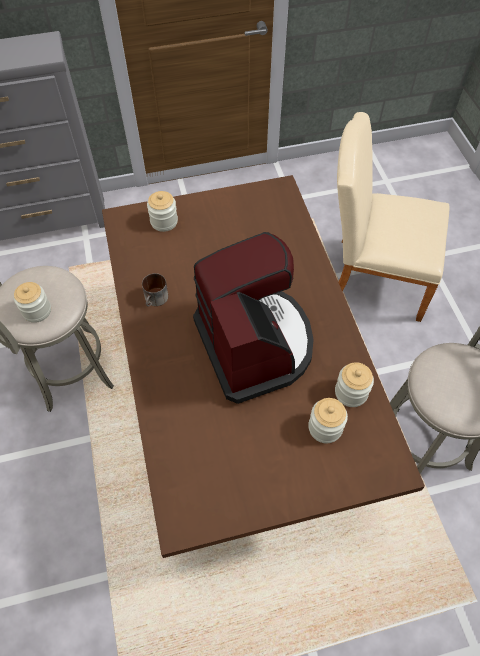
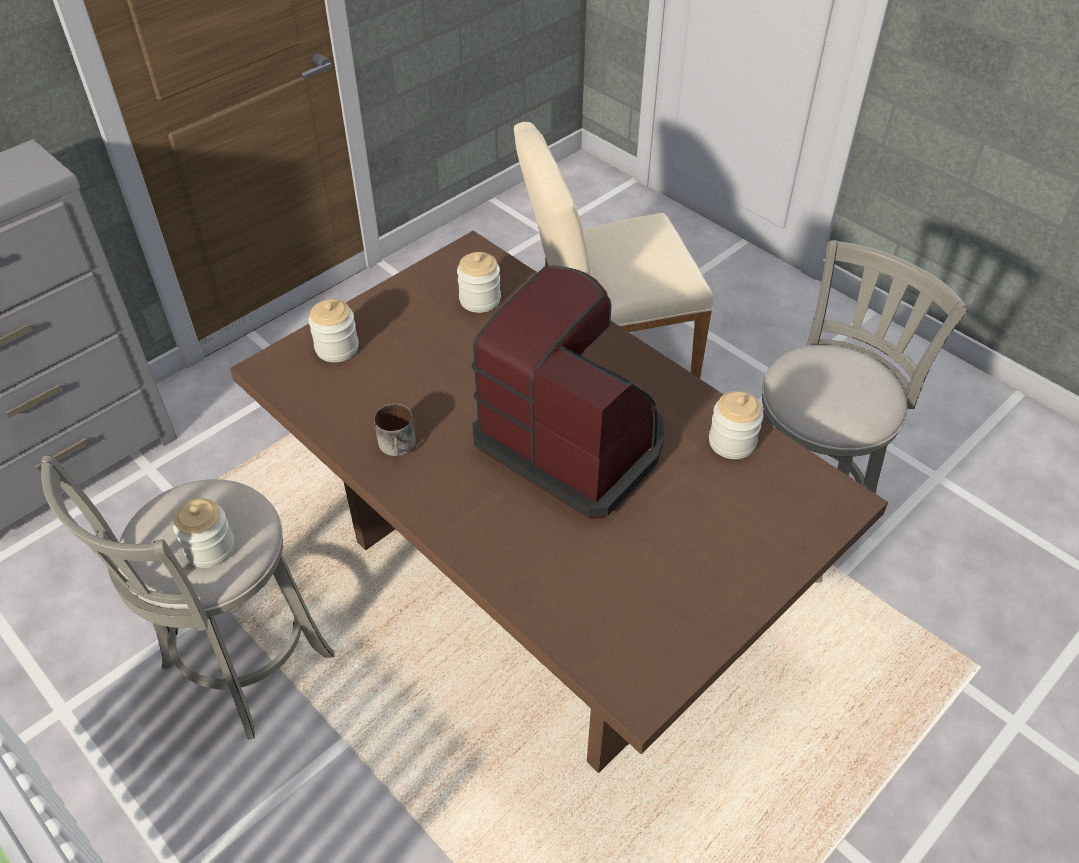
camera: 30 degrees left, 10 degrees down
(325, 427) = (731, 494): jar -> jar (480, 300)

